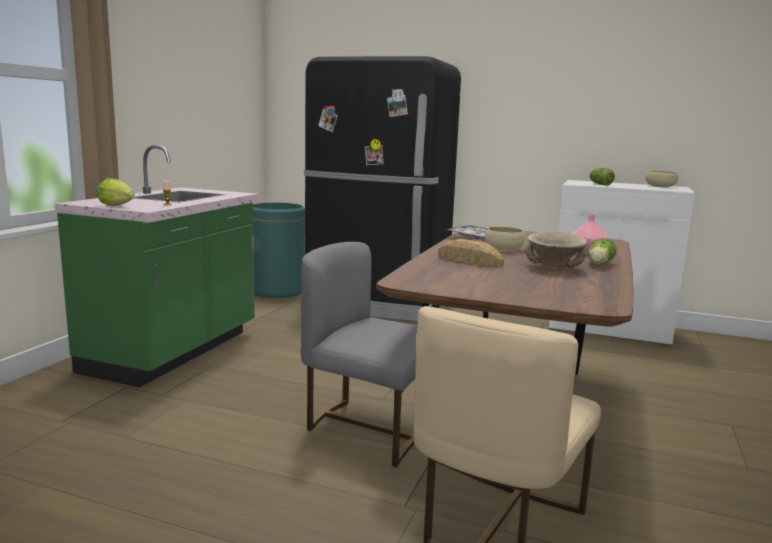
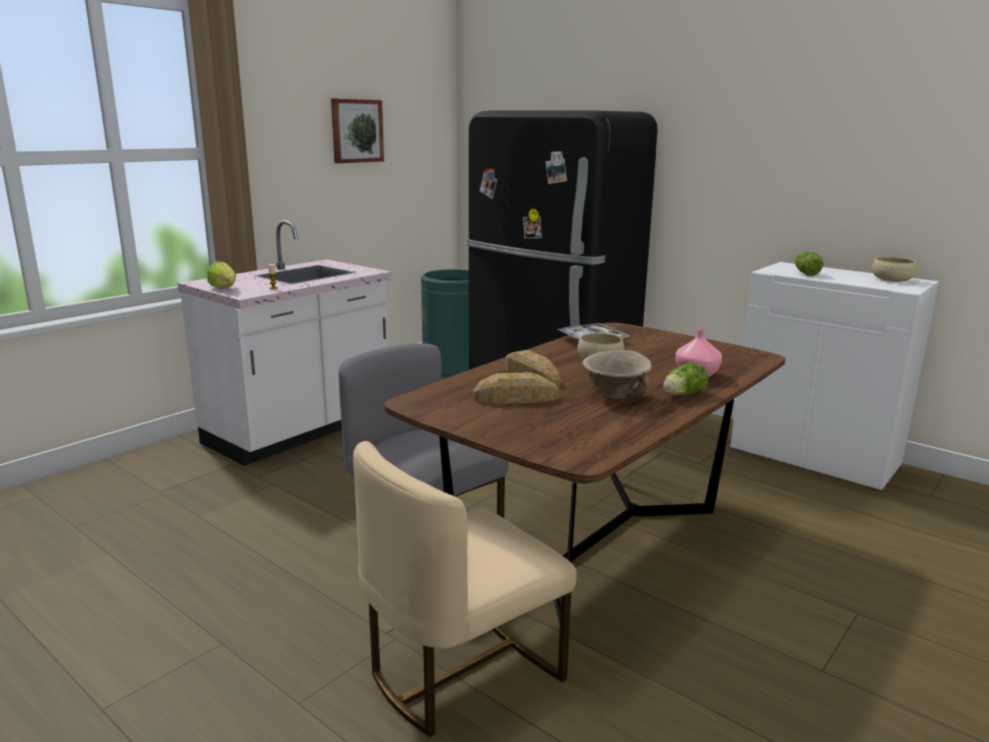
camera: 20 degrees right, 5 degrees up
(174, 352) = (300, 431): green counter -> white counter
(194, 71) = (356, 131): none -> picture
(483, 274) = (516, 398): none -> bread

